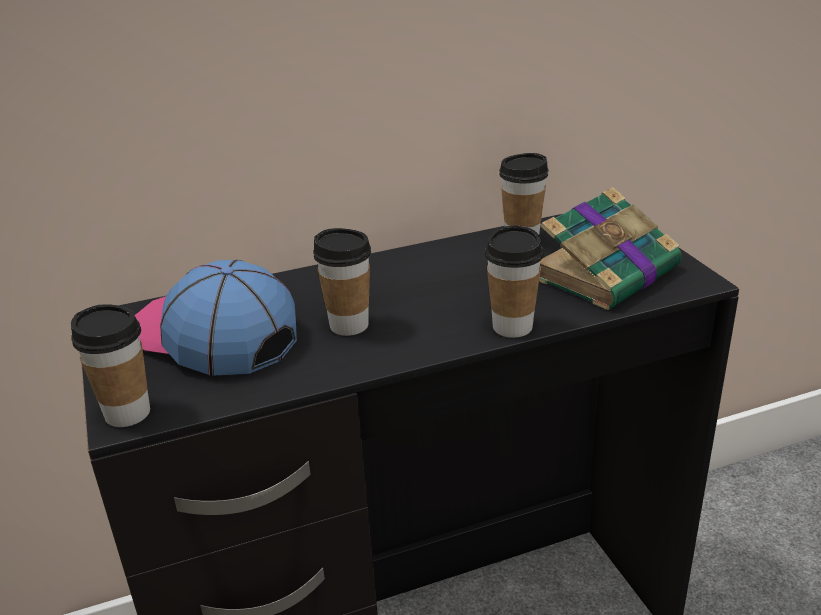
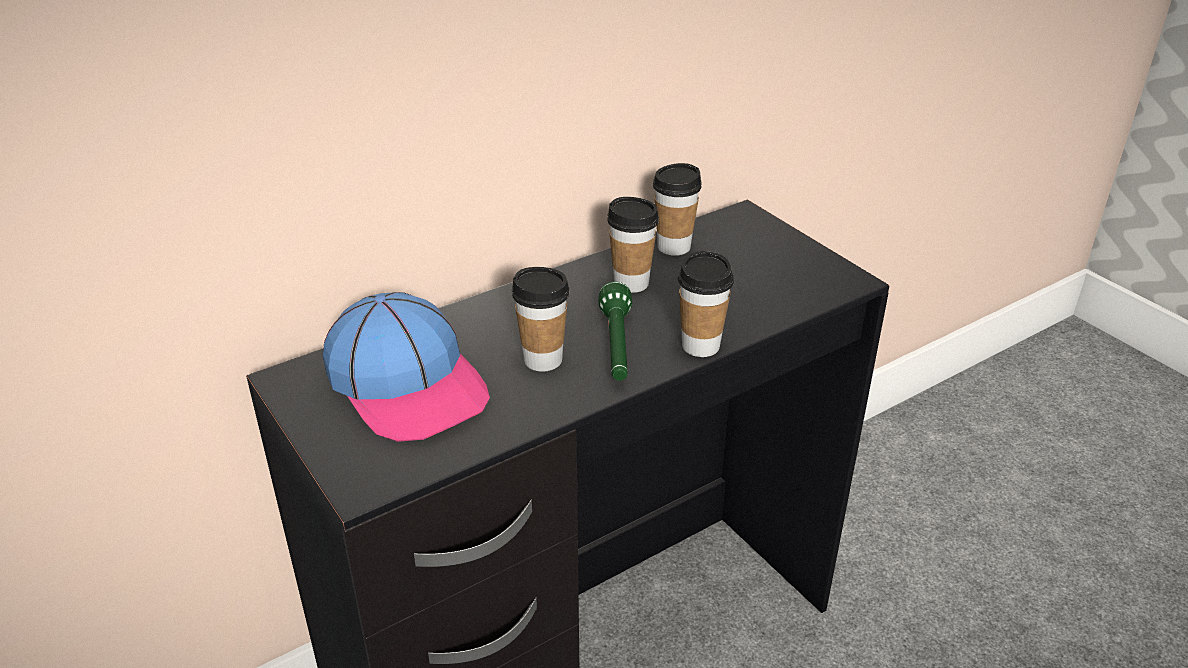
camera: 15 degrees left, 5 degrees up
(127, 413) = (363, 479): cup -> cup (631, 283)
(213, 334) = (408, 384): cap -> cap turned 150 degrees counterclockwise
(426, 320) = (617, 347): none -> green flashlight
(608, 272) = (768, 278): book -> none

